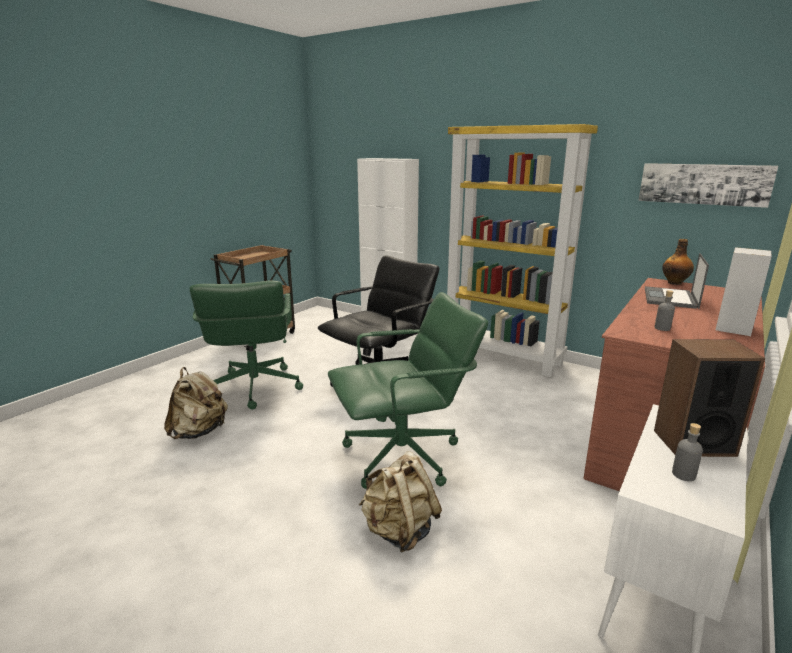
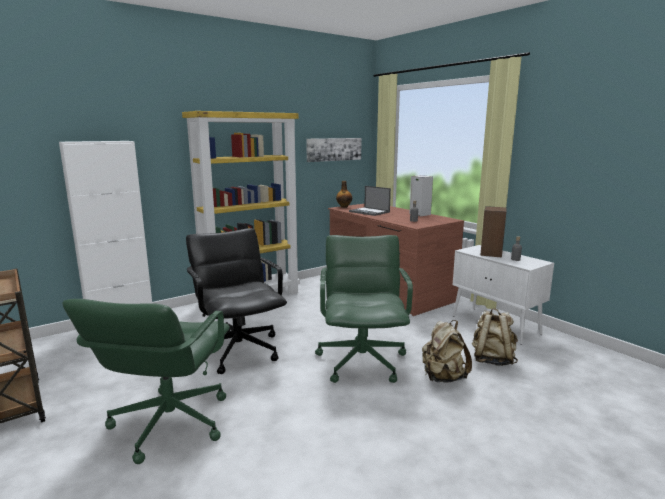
camera: 70 degrees left, 5 degrees down
(199, 432) = (241, 471): beige backpack -> beige backpack (492, 360)
(254, 388) = (168, 423): green office chair -> green office chair turned 90 degrees clockwise

